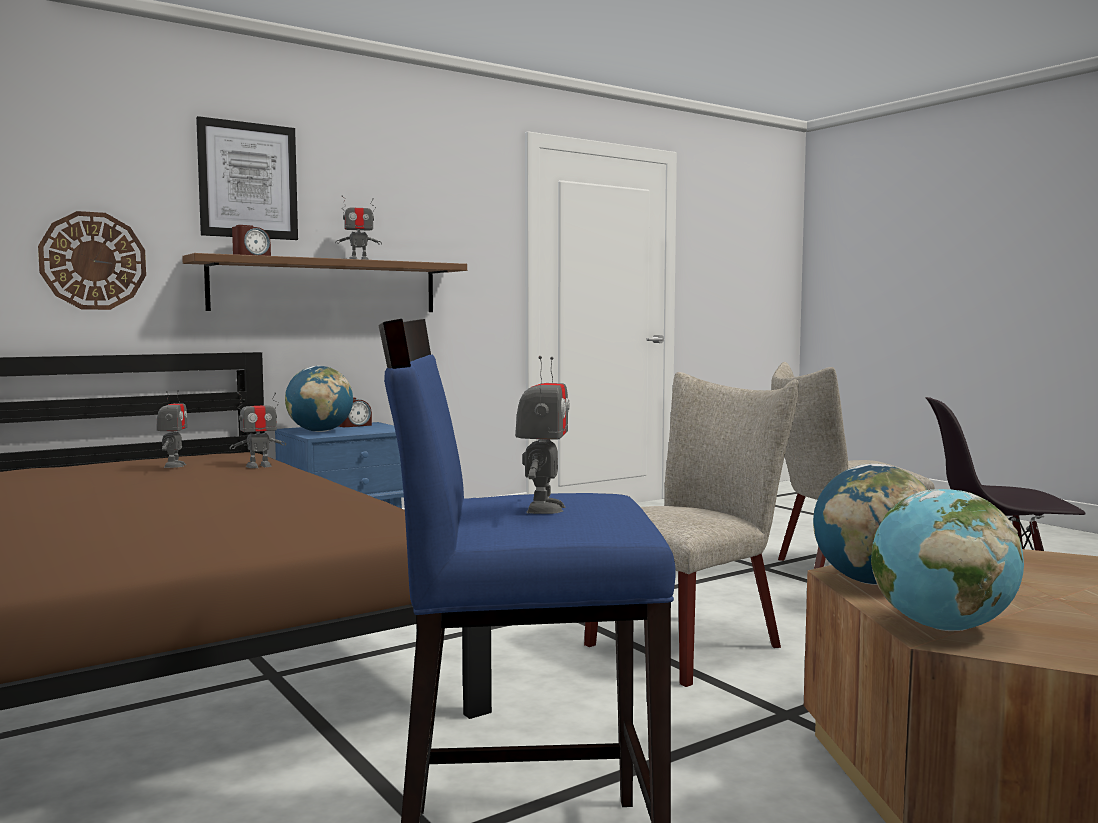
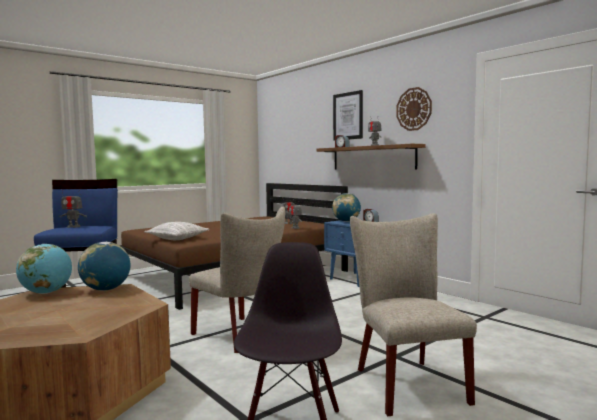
camera: 85 degrees right, 0 degrees up
(93, 261) = (310, 152): wall clock -> wall clock (414, 109)
(303, 537) = (177, 239): none -> pillow

